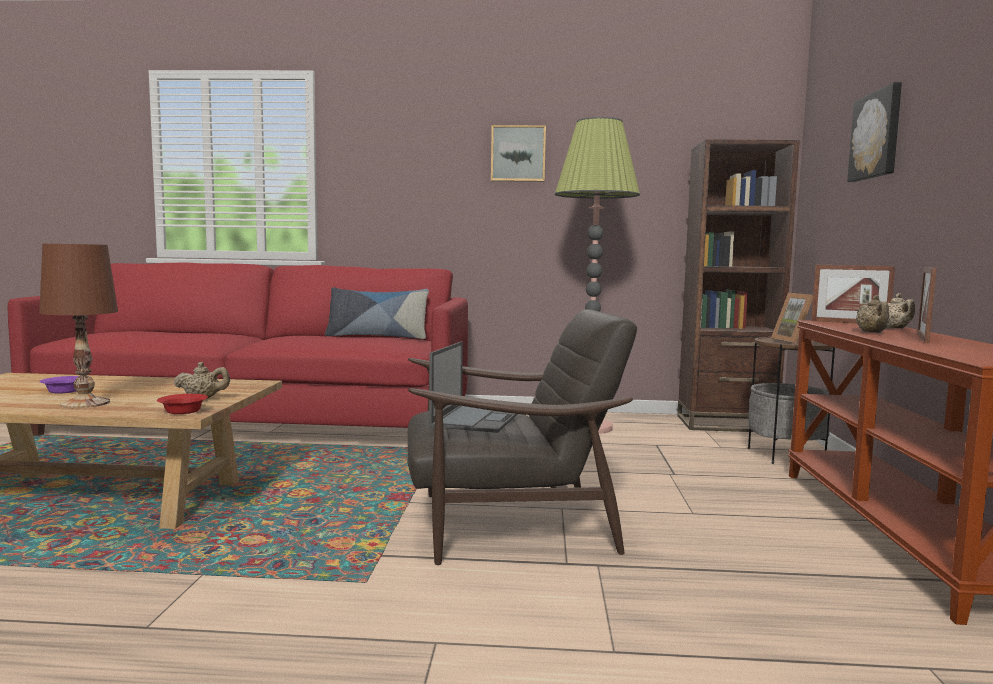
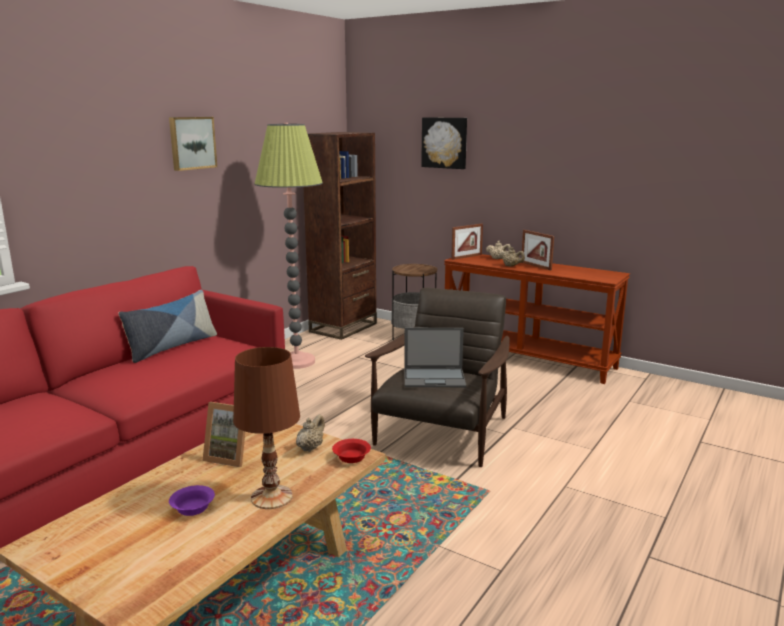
camera: 60 degrees left, 10 degrees up
(477, 418) = (435, 378): laptop -> laptop turned 135 degrees clockwise
(794, 341) = (417, 269): picture frame -> picture frame (230, 456)

